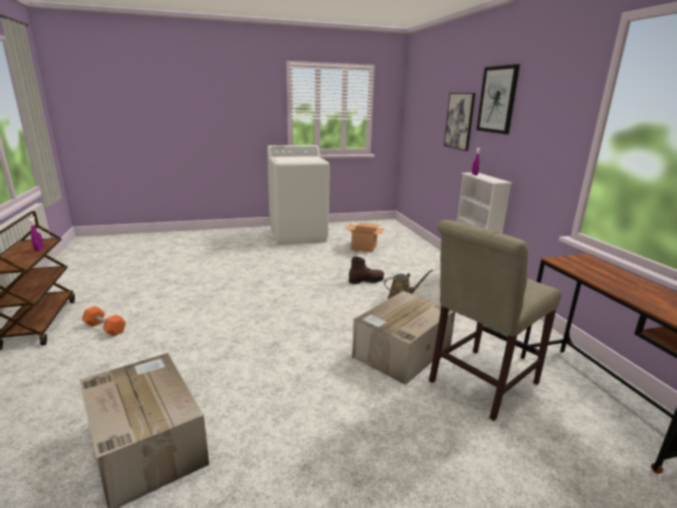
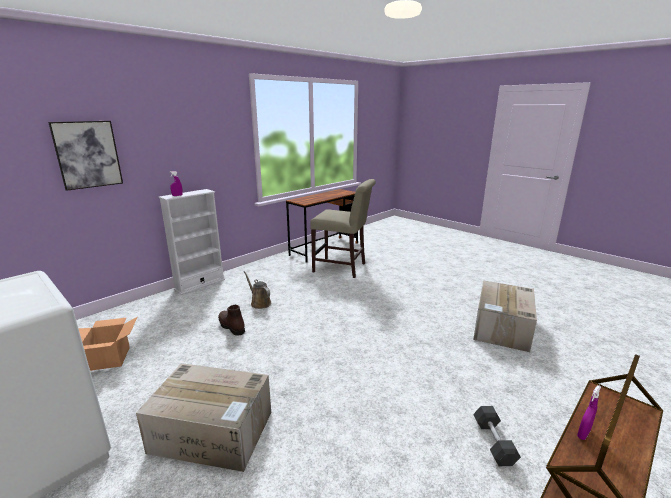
camera: 120 degrees left, 0 degrees up
(105, 328) = (494, 442): orange dumbbell -> grey dumbbell
(402, 352) = (337, 288): cardboard box -> cardboard box (214, 432)
(497, 99) = (153, 126): picture -> none

